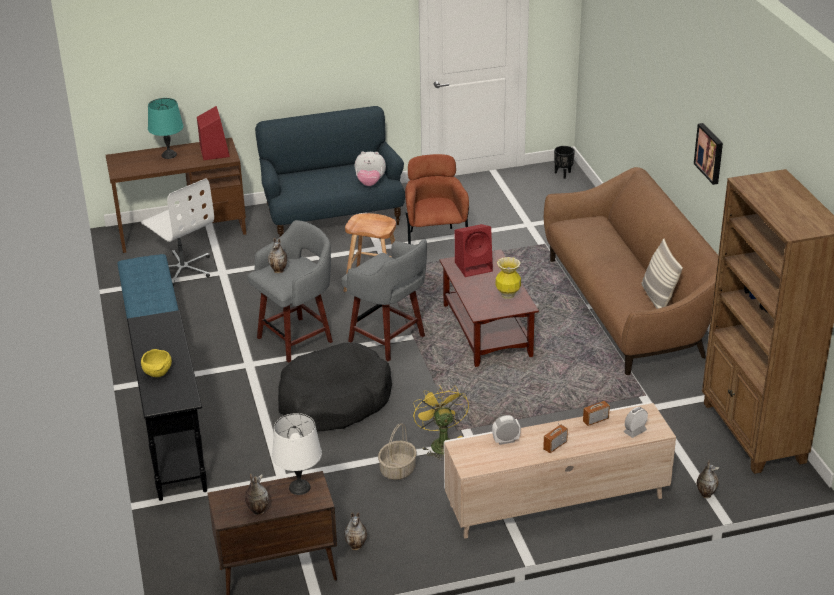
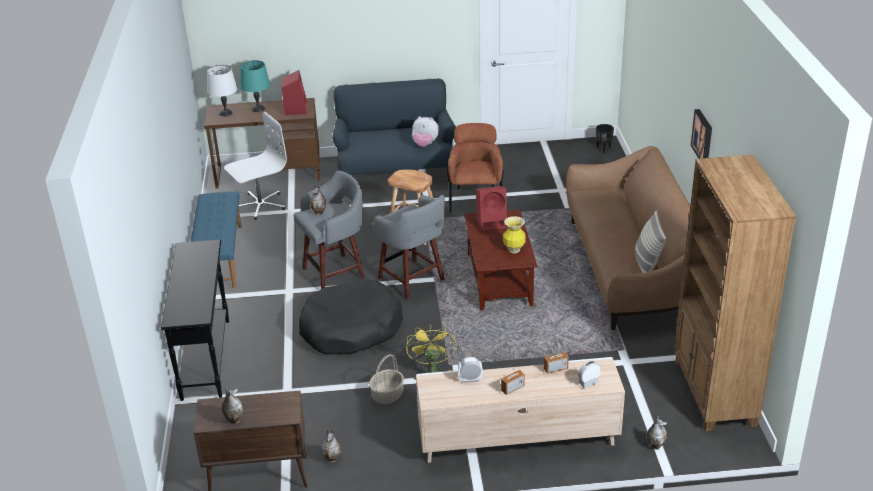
camera: 10 degrees right, 0 degrees up
(158, 374) = (184, 292): yellow bowl -> none
(183, 269) = (260, 205): white office chair -> white office chair turned 90 degrees counterclockwise
(300, 487) = (276, 403): white table lamp -> white table lamp (226, 113)

